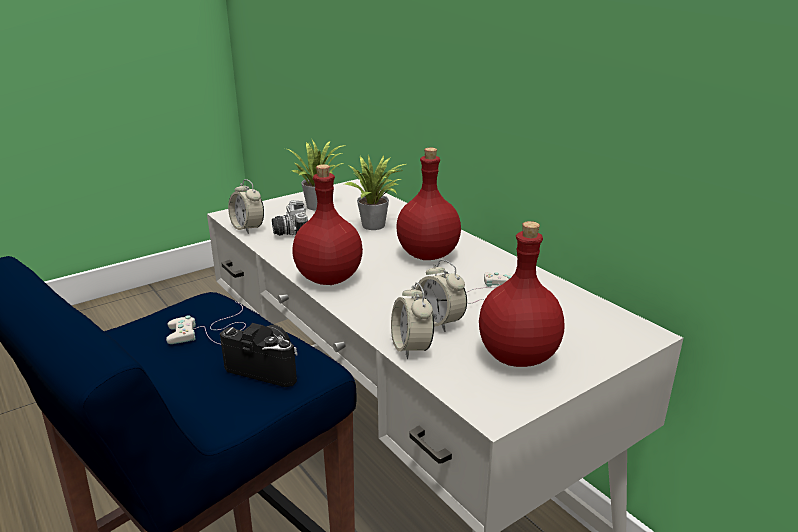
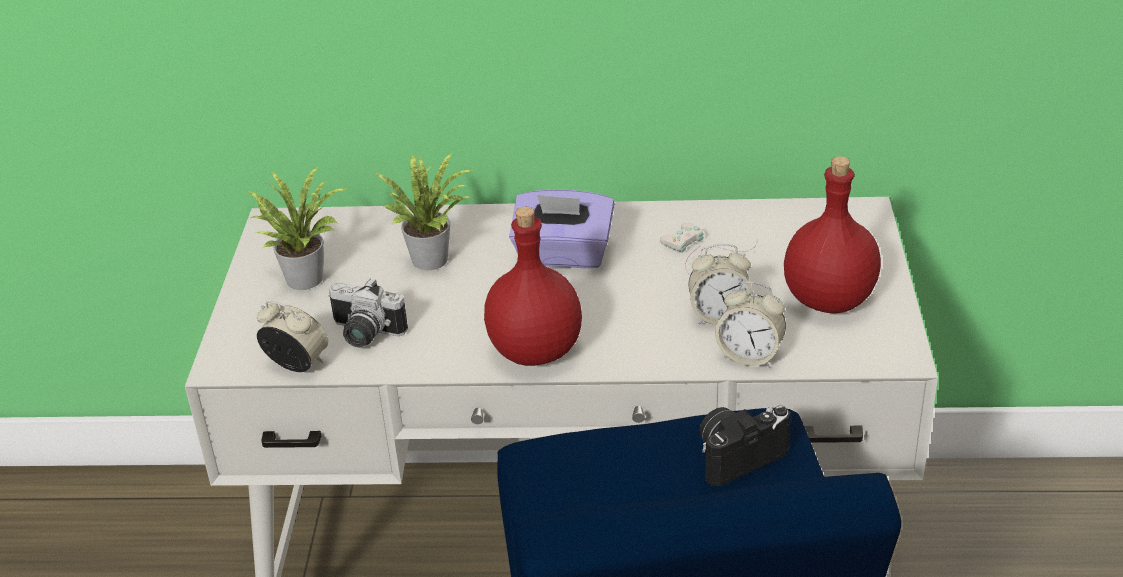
camera: 50 degrees left, 10 degrees up
(214, 333) = (625, 472): white game controller -> none
(248, 228) = (297, 364): alarm clock -> alarm clock turned 150 degrees counterclockwise
(429, 254) = (563, 255): red bottle -> purple tissue box

